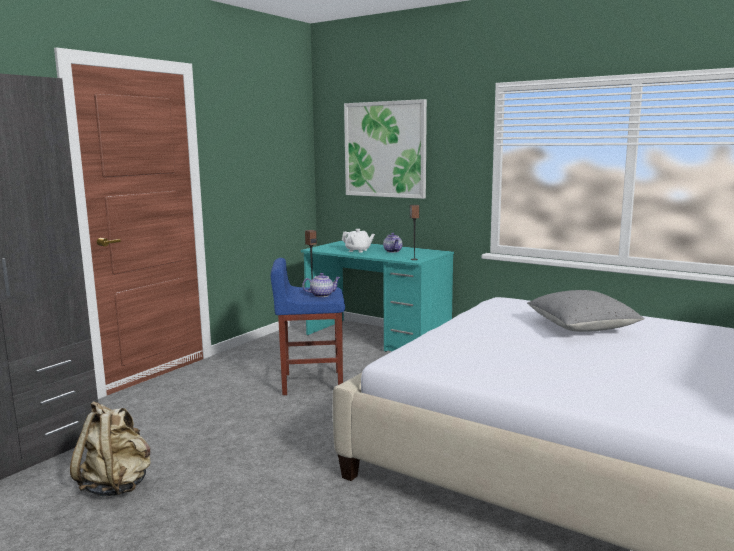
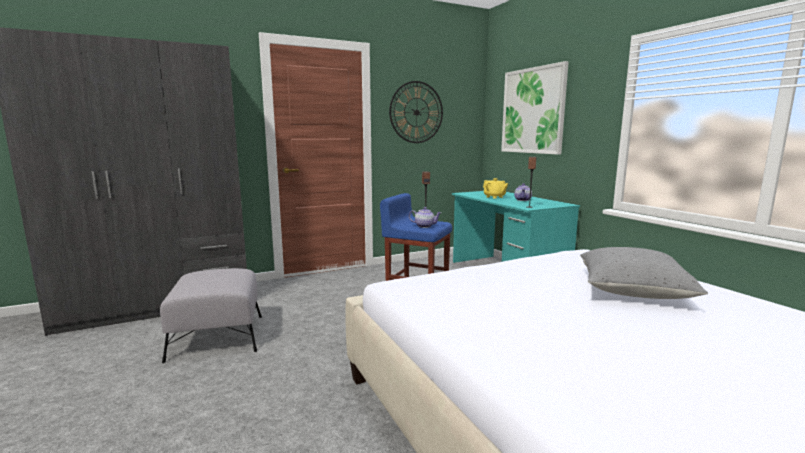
camera: 30 degrees right, 0 degrees up
(116, 485) = (217, 337): beige backpack -> grey ottoman
(247, 151) = (416, 112): none -> wall clock
(358, 250) = (494, 197): white teapot -> yellow teapot

